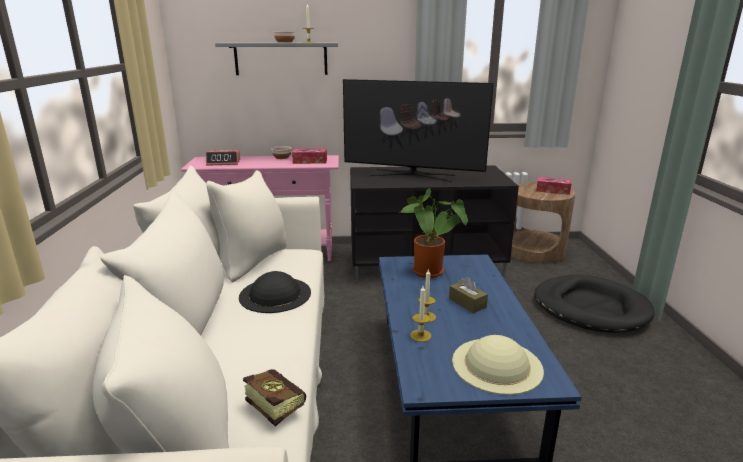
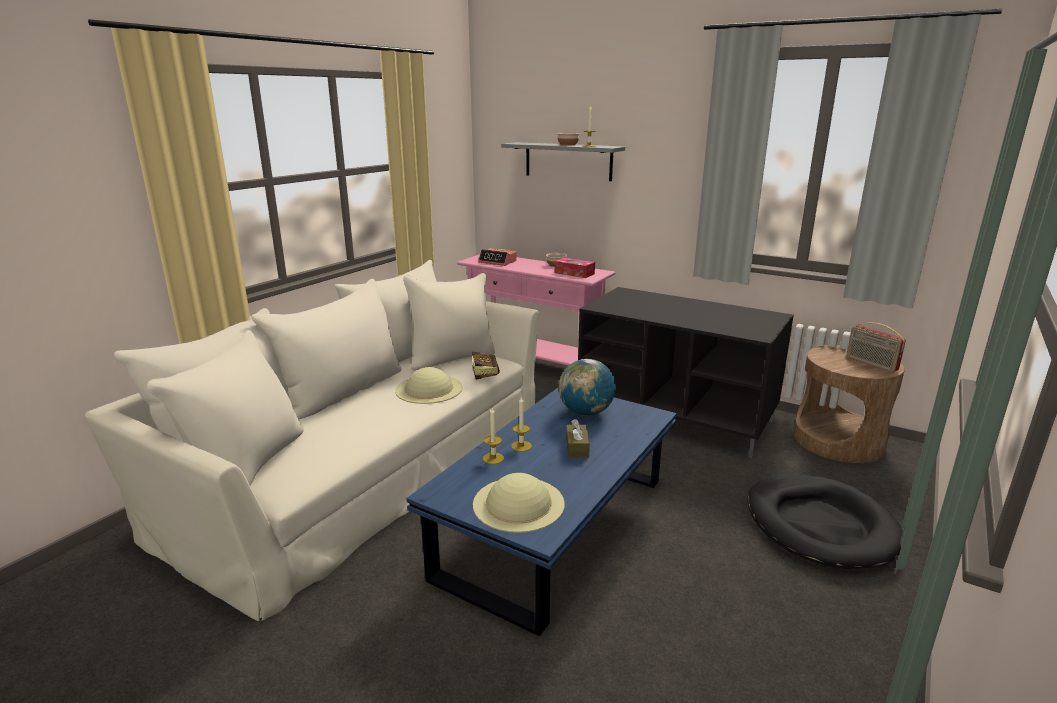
camera: 35 degrees right, 0 degrees up
(271, 404) = (322, 461): book -> book (484, 373)
(275, 294) = (429, 389): black hat -> beige hat
(412, 175) = (667, 307): television -> none
(430, 273) = (586, 412): potted plant -> globe
(553, 190) = (871, 364): tissue box -> radio

